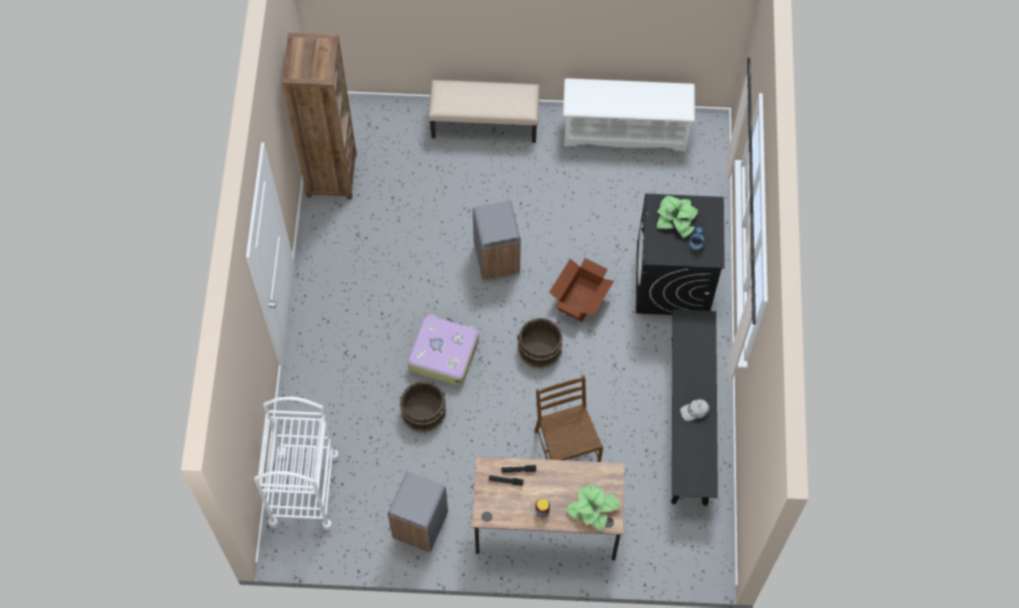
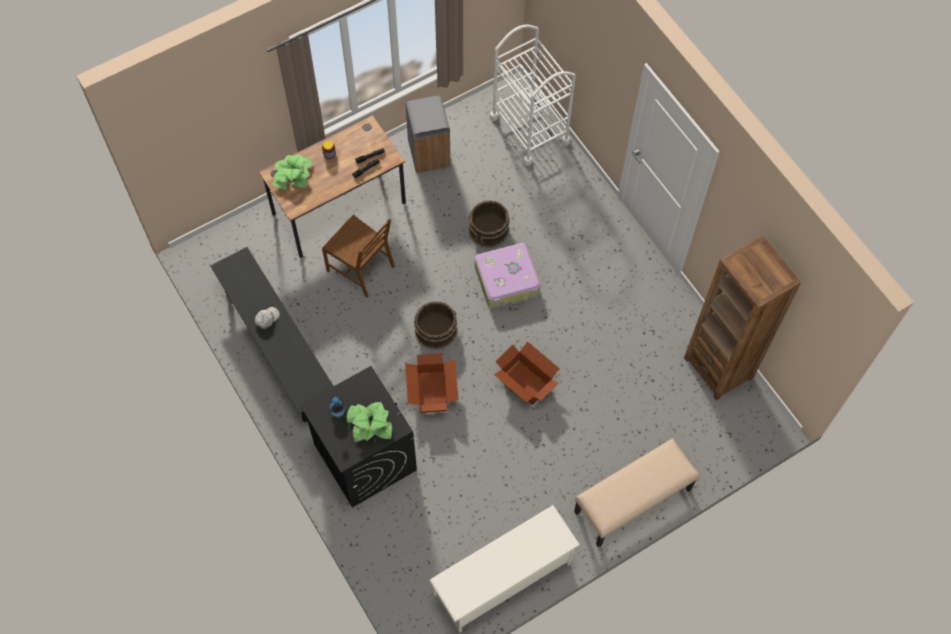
camera: 145 degrees right, 0 degrees up
(497, 258) = (525, 383): grey trash can -> cardboard box

